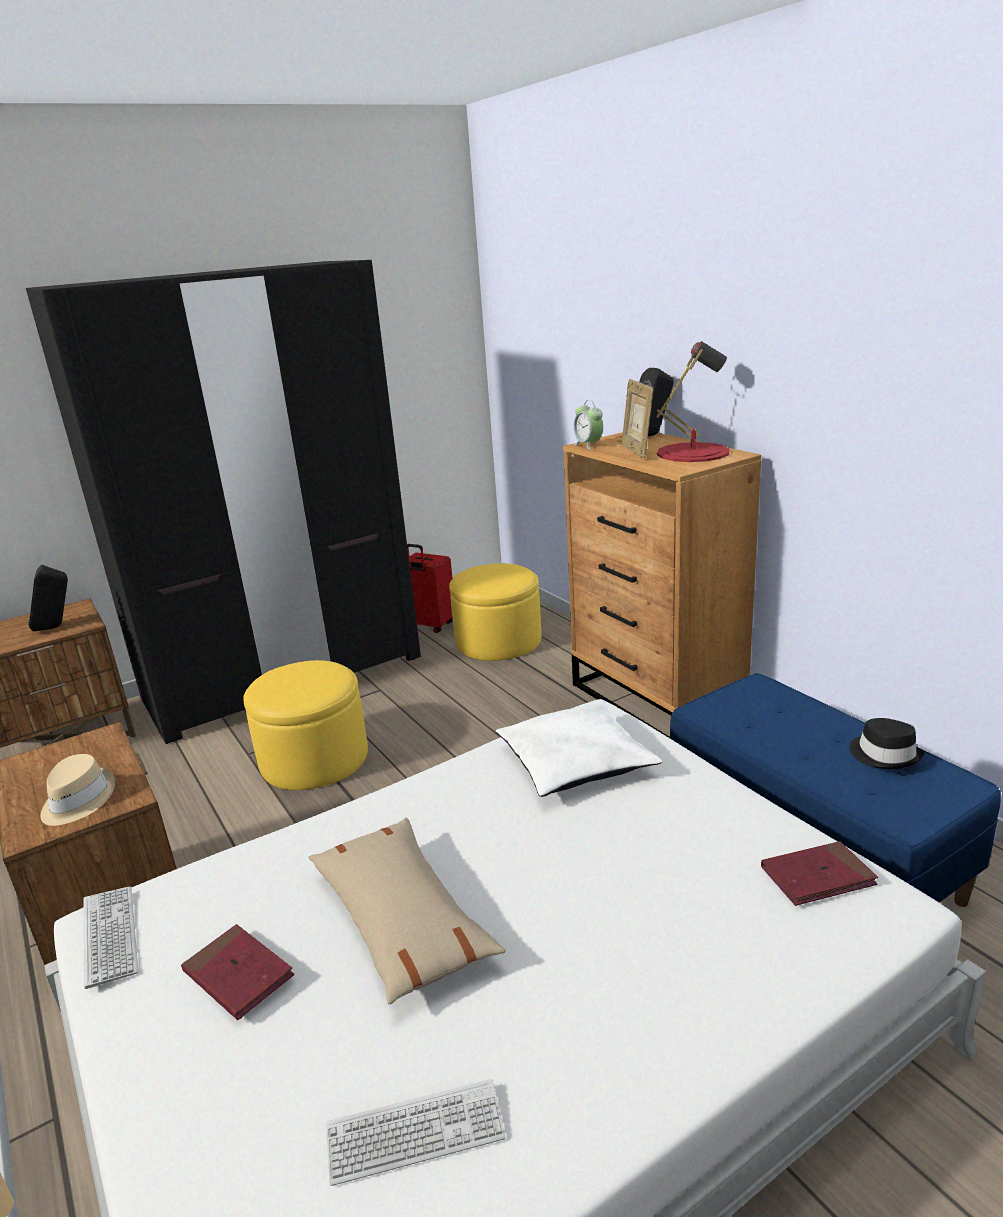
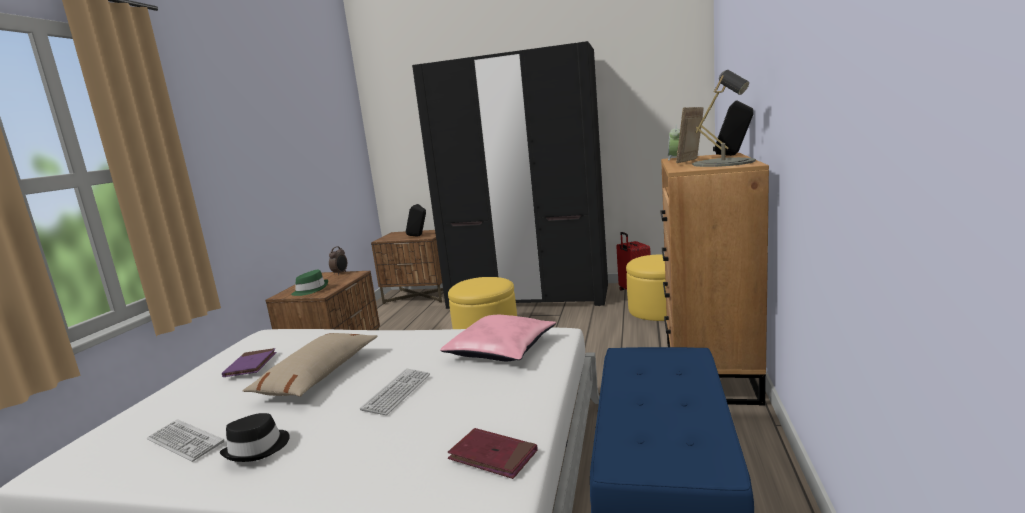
camera: 45 degrees right, 10 degrees down
(60, 747) = (340, 273): none -> alarm clock
(77, 800) = (310, 290): beige hat -> green hat
(110, 936) = (254, 338): keyboard -> keyboard (397, 392)
(238, 975) = (251, 365): red book -> purple book
(575, 761) = (501, 349): white pillow -> pink pillow
(693, 452) = (723, 163): red table lamp -> grey table lamp
(885, 755) = (696, 425): black hat -> black hat (258, 448)

